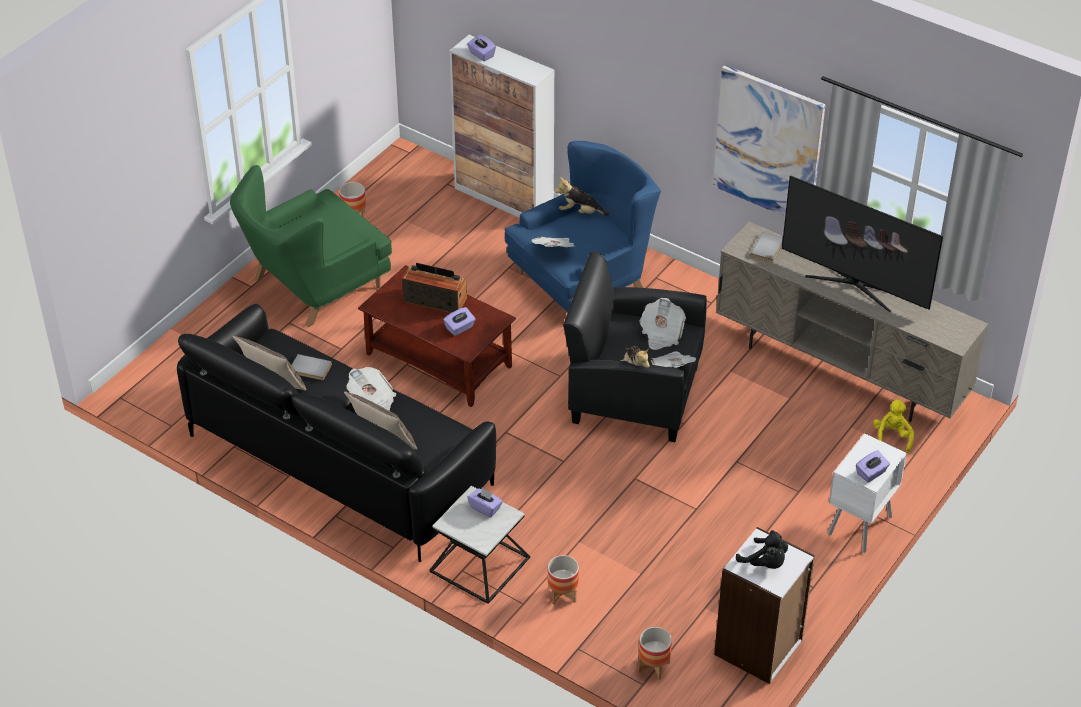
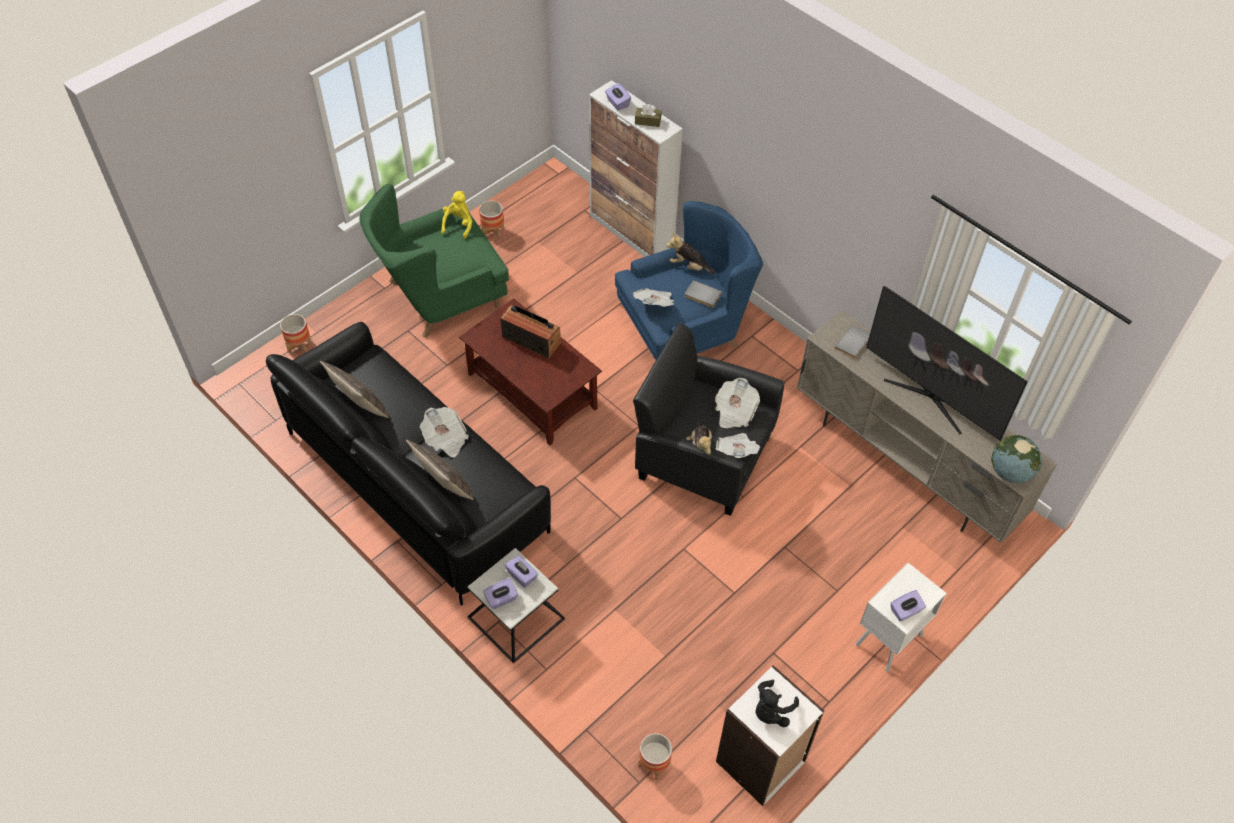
camera: 10 degrees right, 10 degrees up
(310, 369) = (397, 396): grey book -> grey book (702, 296)
(460, 328) = (546, 374): purple tissue box -> purple tissue box (501, 599)
(517, 67) = (647, 121): none -> brown tissue box
(562, 594) = (586, 666): planter -> planter (299, 346)
(765, 563) = (771, 711): black plush toy -> black plush toy turned 75 degrees clockwise
(768, 145) = (871, 243): picture -> none
(892, 438) = (940, 546): yellow plush toy -> yellow plush toy (458, 224)
(944, 337) = (1010, 472): none -> globe

